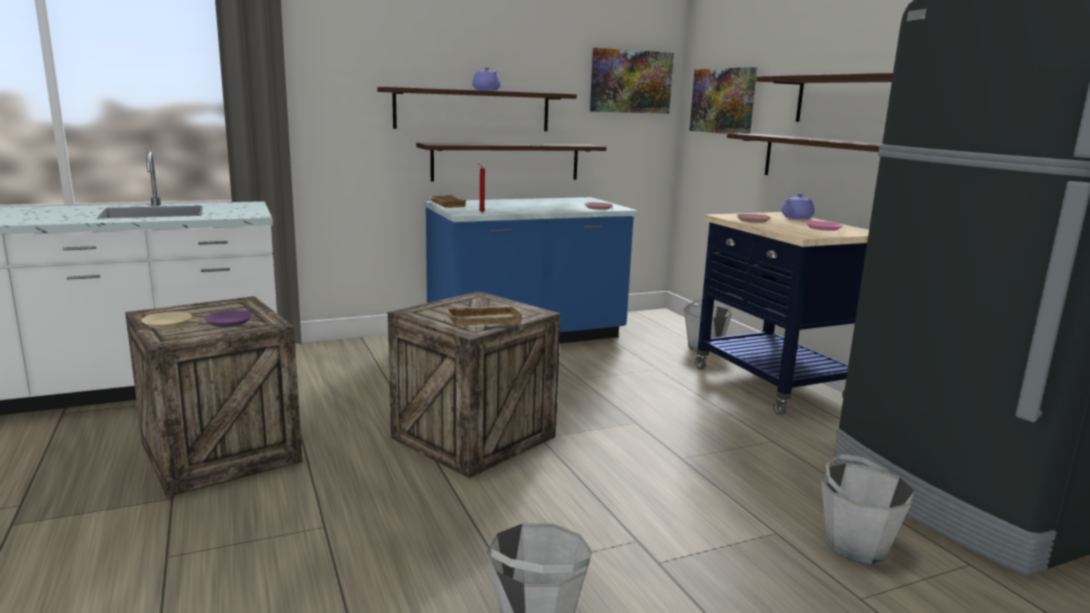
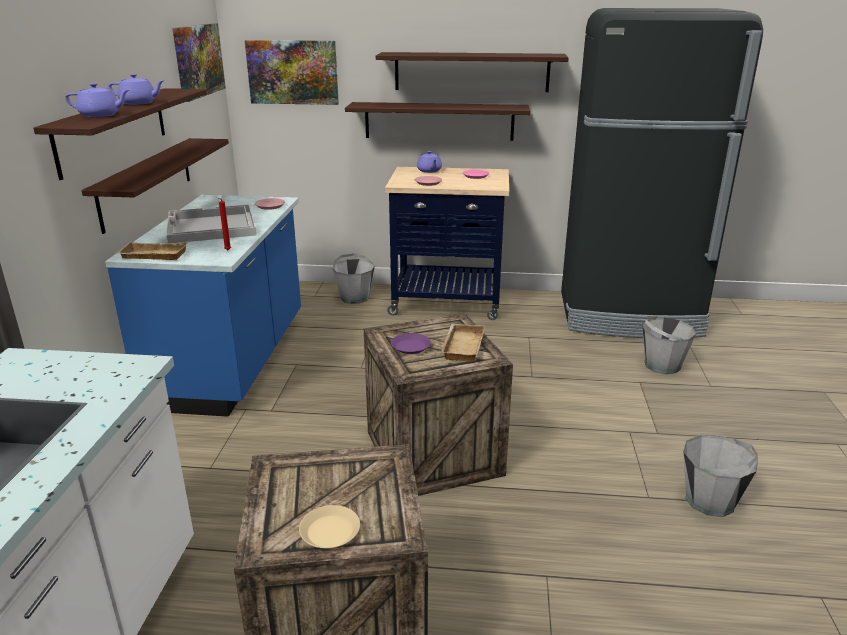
camera: 60 degrees left, 10 degrees up
(228, 322) = (360, 484): purple plate -> purple plate (410, 347)
(430, 88) = (101, 115): none -> purple teapot
(524, 205) = (210, 227): none -> white tray

